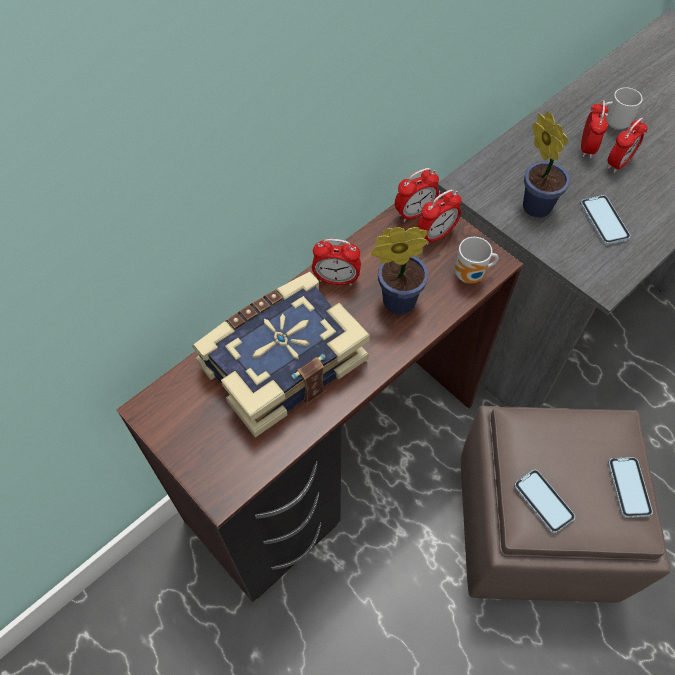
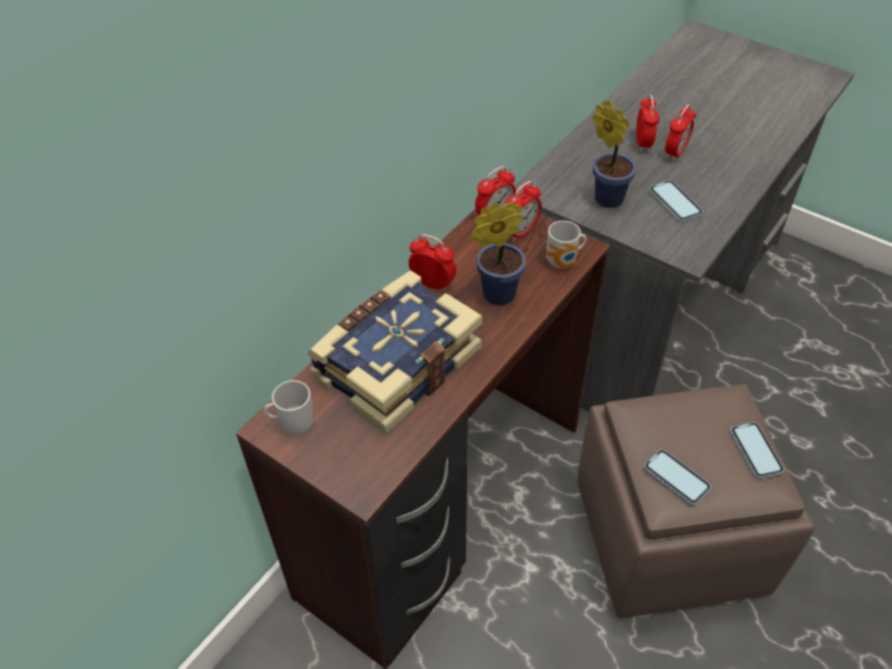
camera: 10 degrees left, 10 degrees down
(336, 279) = (432, 284): alarm clock -> alarm clock turned 150 degrees counterclockwise
(614, 123) = (662, 120): mug -> mug (295, 423)

